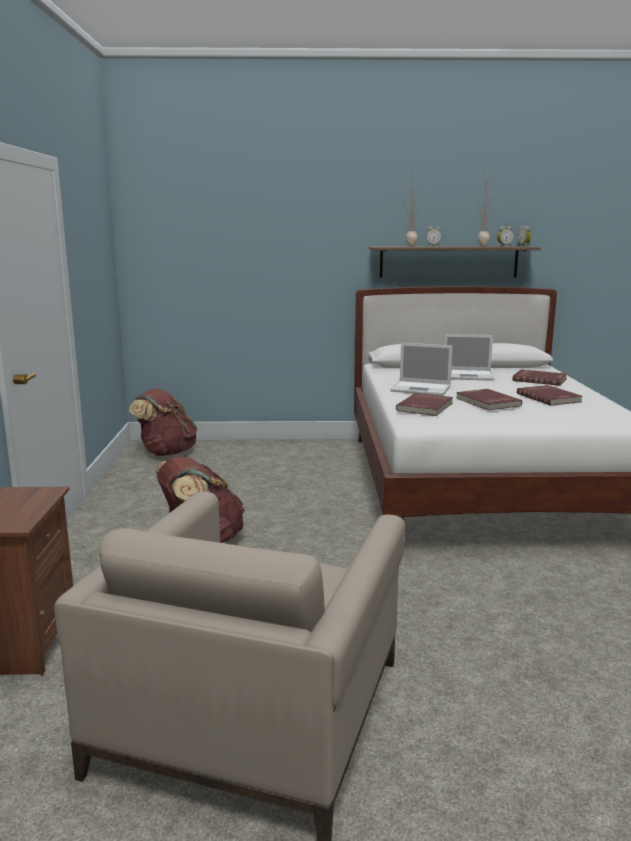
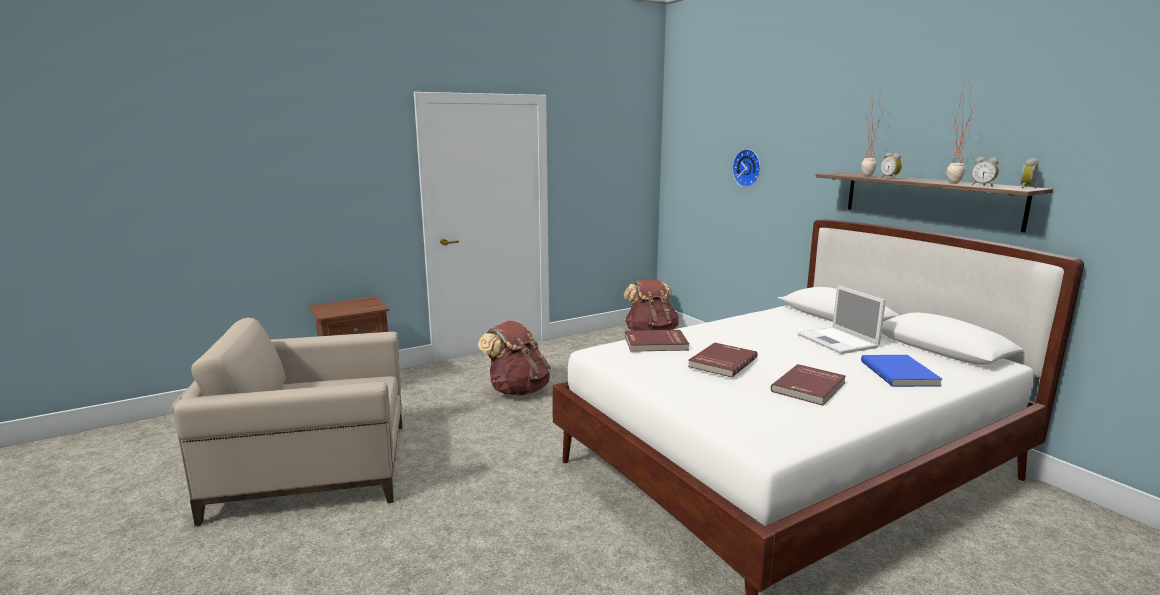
camera: 60 degrees right, 0 degrees up
(260, 249) = (748, 168): none -> wall clock
(422, 389) = (731, 333): laptop -> none
(539, 379) = (900, 373): red book -> blue book

